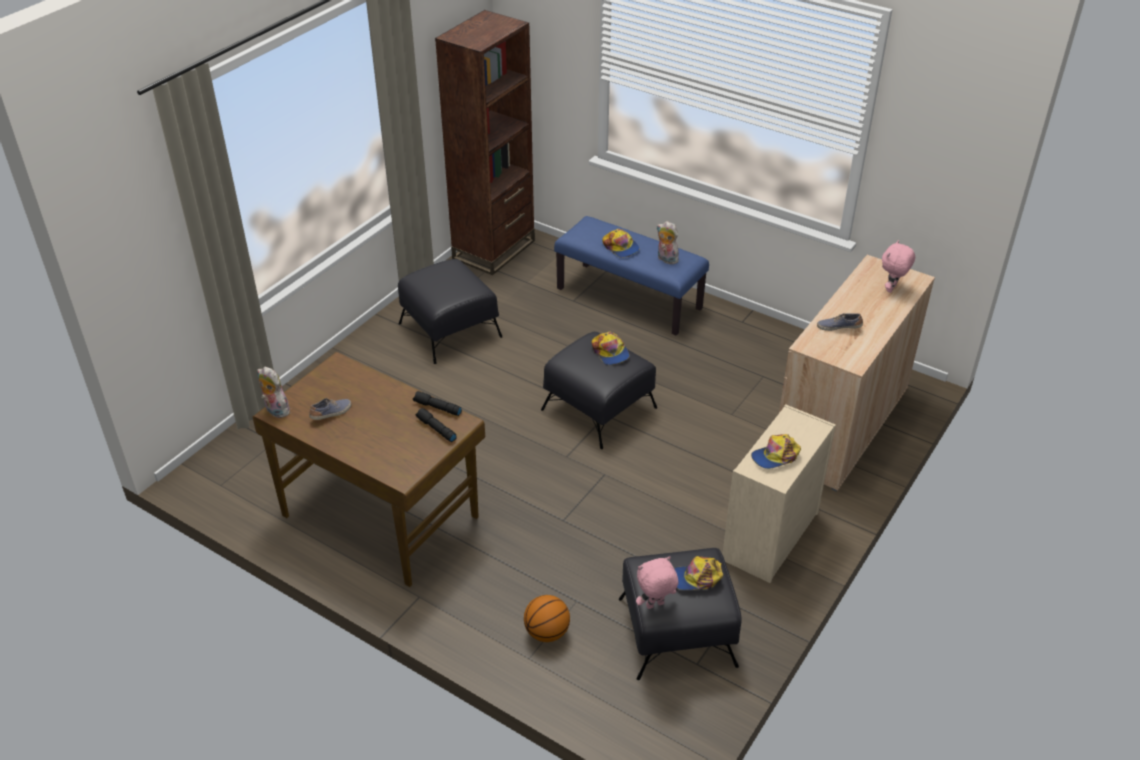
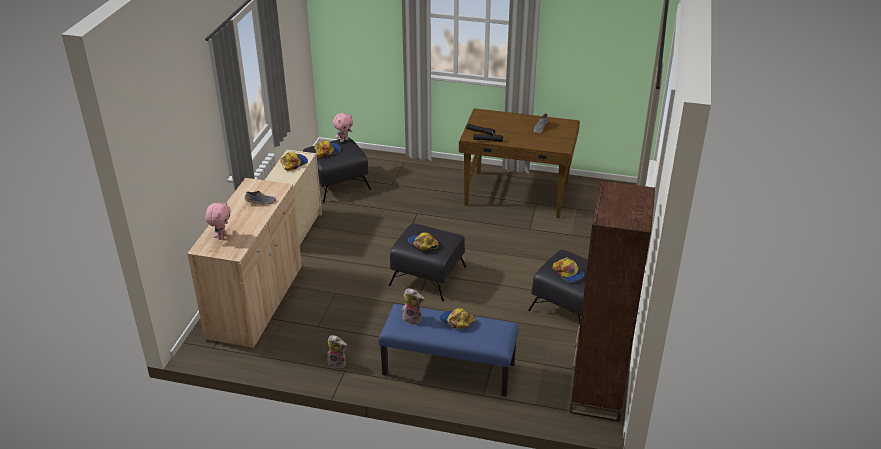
camera: 160 degrees right, 5 degrees down
(275, 410) = (570, 123): plush toy -> plush toy (338, 363)
(457, 278) = (568, 273): none -> cap
(546, 632) = (400, 171): basketball -> none

